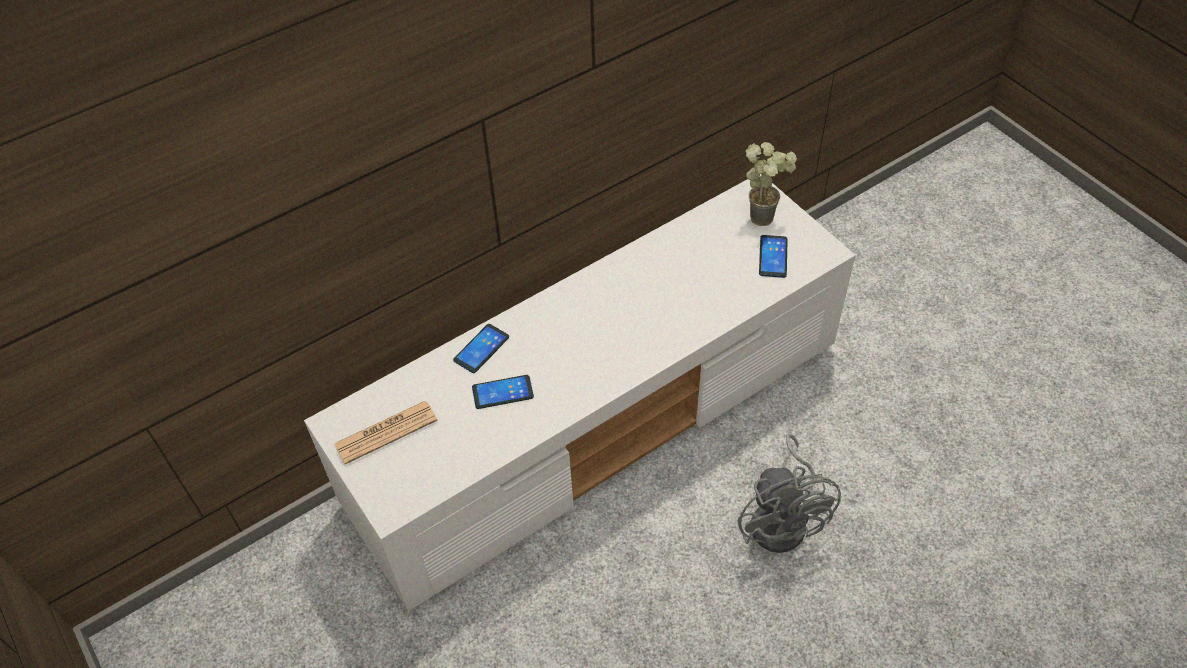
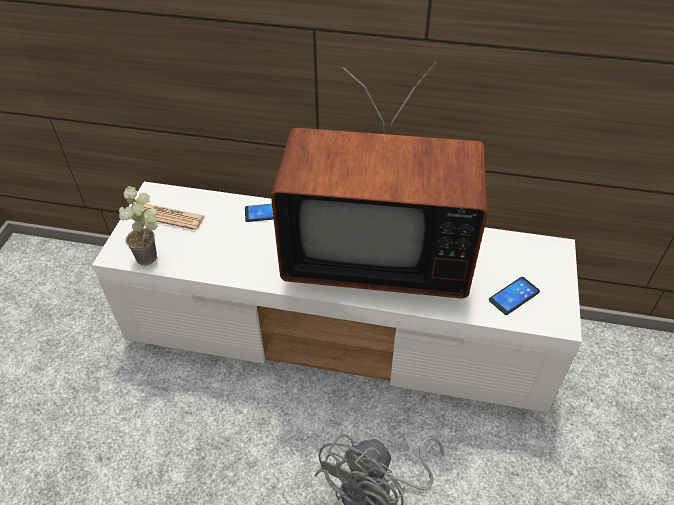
camera: 45 degrees right, 5 degrees down
(502, 392) = (246, 243): phone -> none
(626, 307) = (375, 252): none -> television
(765, 214) = (543, 266): potted plant -> potted plant (153, 258)

